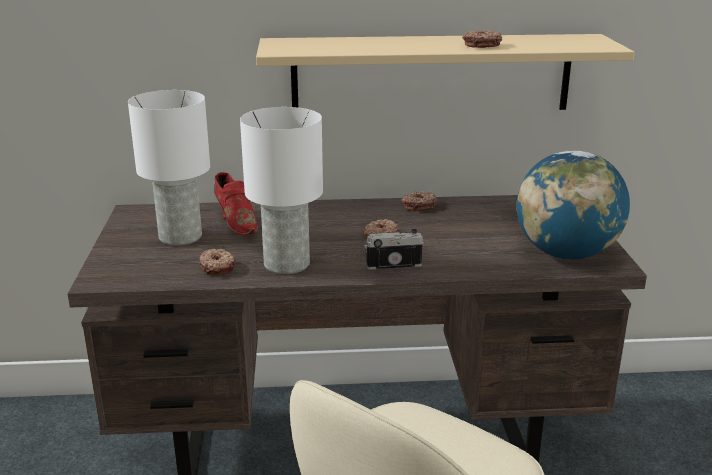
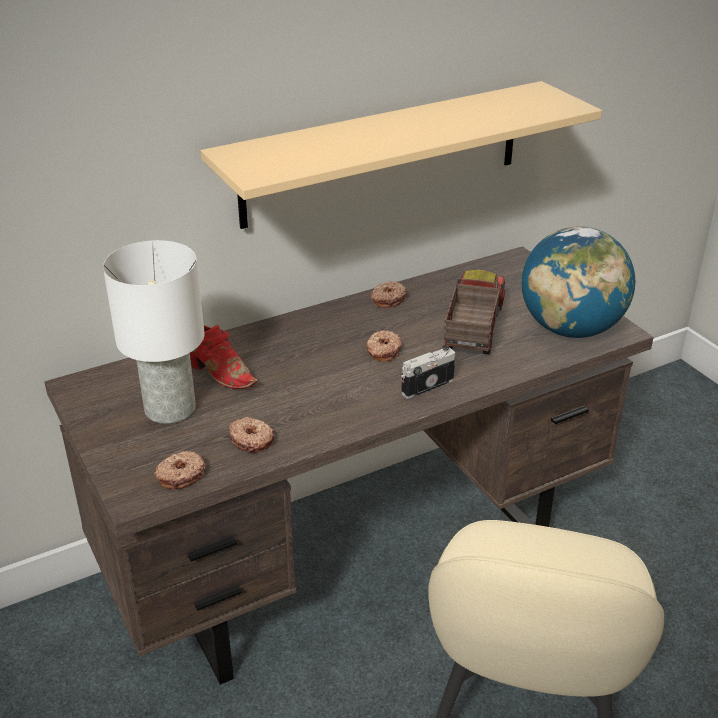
camera: 25 degrees left, 10 degrees up
(286, 265) = (321, 416): white table lamp -> none
(472, 237) = (472, 329): none -> toy truck
(481, 45) = (453, 123): donut -> donut (181, 475)

